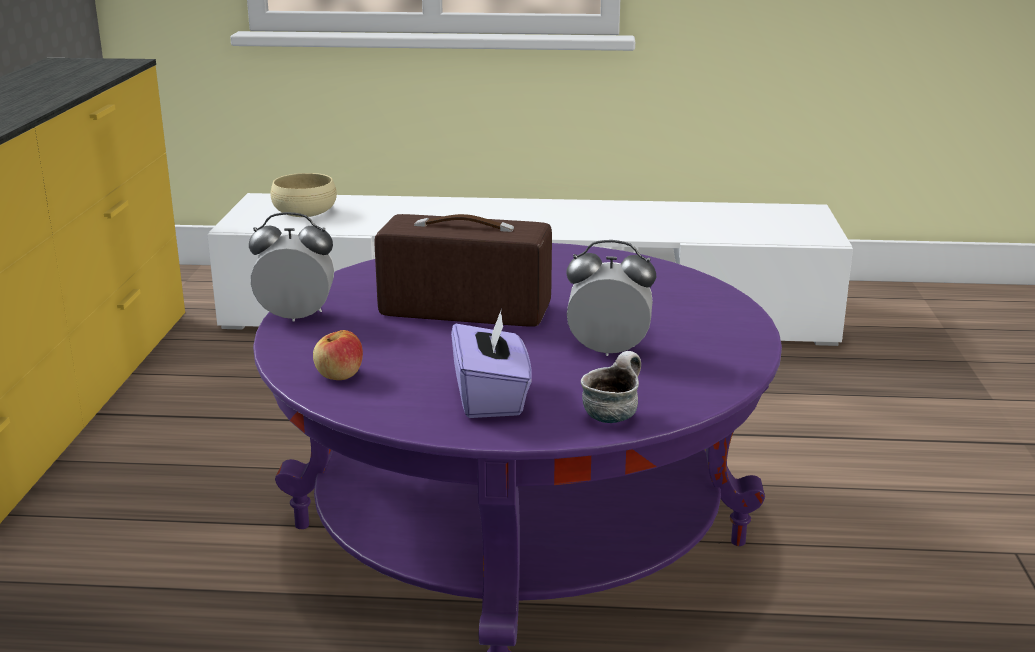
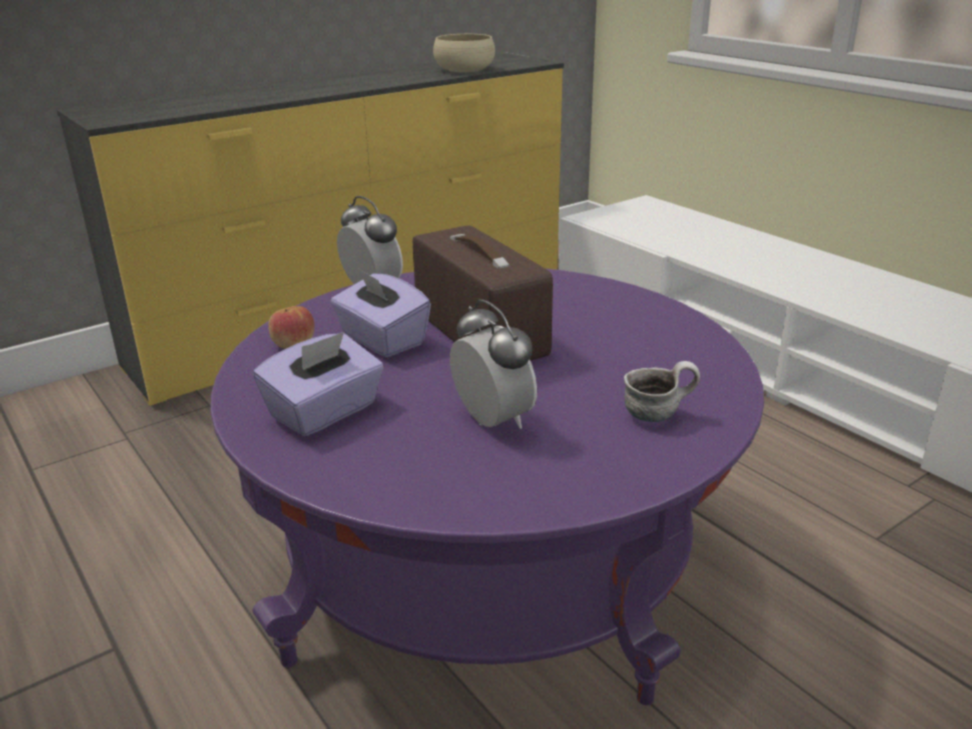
camera: 50 degrees right, 5 degrees up
(305, 212) = (655, 221): beige bowl -> beige bowl (464, 69)
(404, 343) = (381, 340): none -> purple tissue box
(612, 414) = (361, 476): mug -> mug (657, 414)

